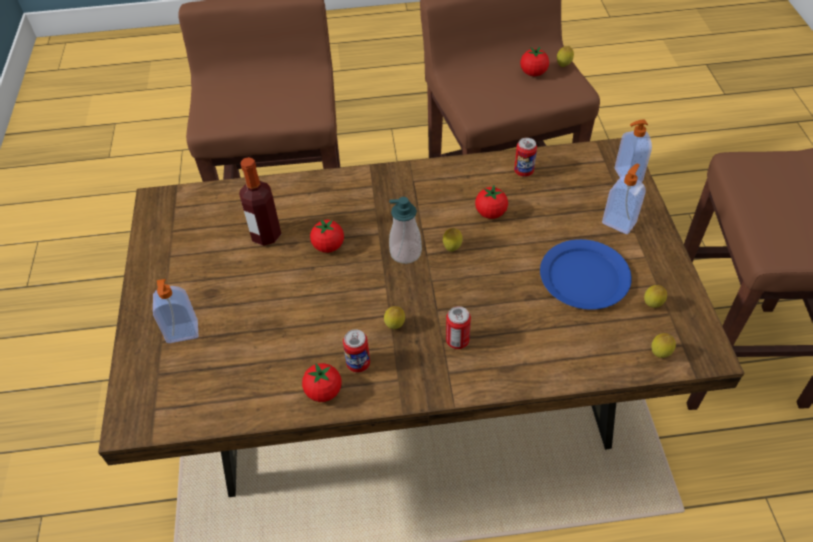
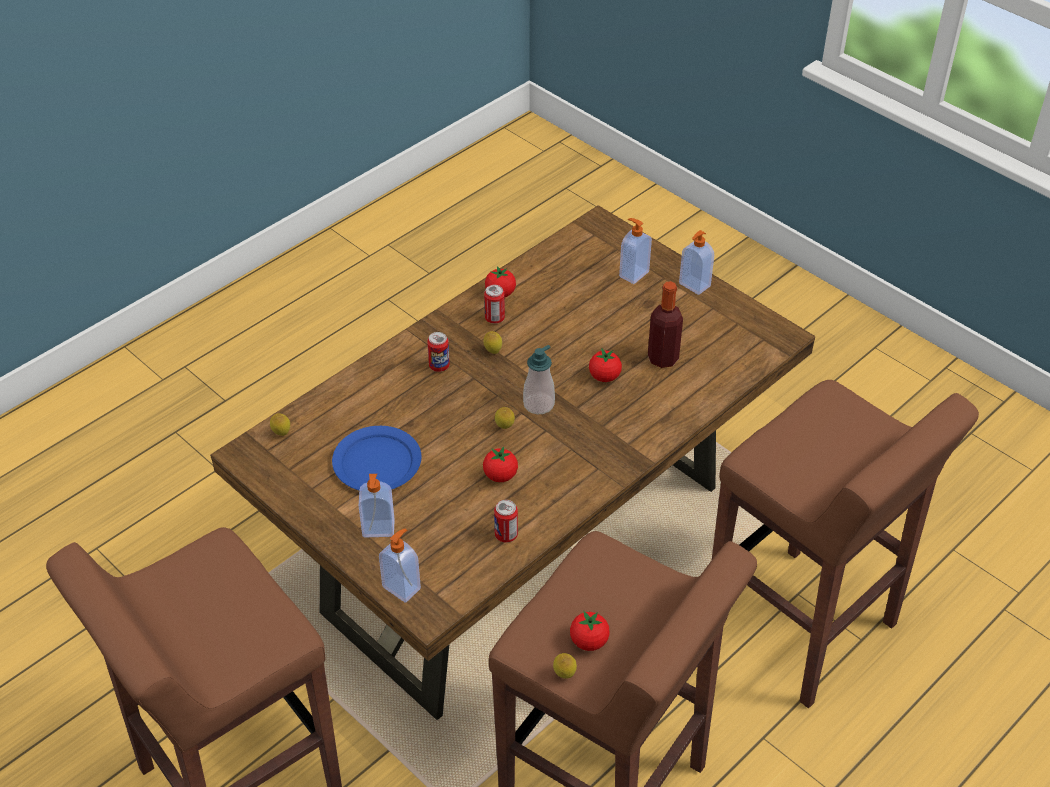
camera: 140 degrees right, 5 degrees down
(152, 287) = (694, 285): none -> soap dispenser
(652, 305) = (307, 468): lemon -> none

